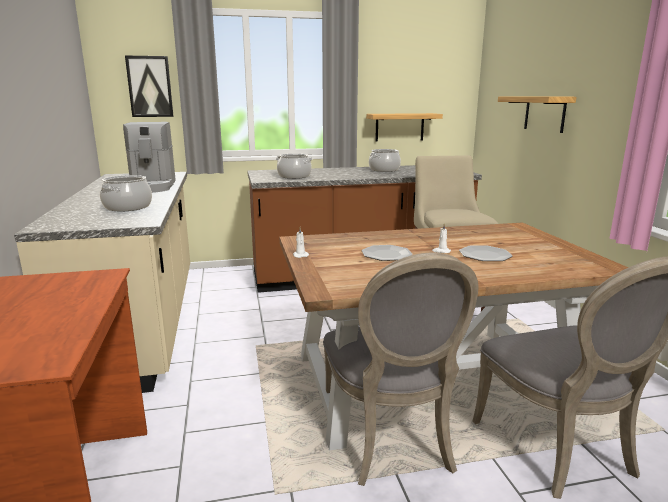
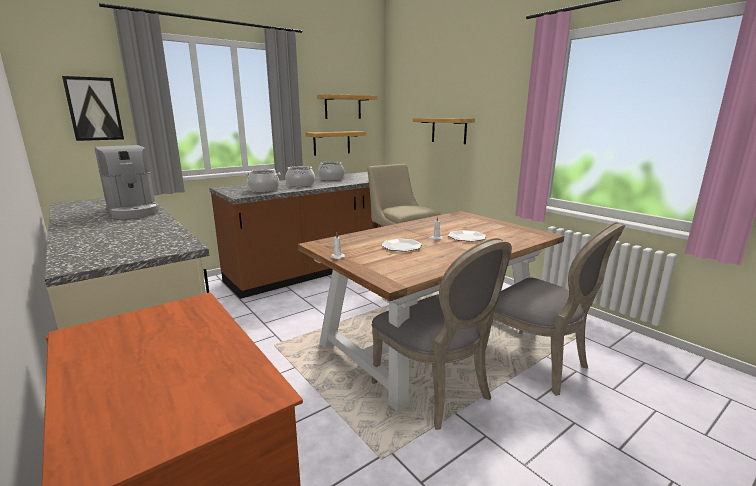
camera: 25 degrees left, 0 degrees up
(127, 207) = (141, 234): cooking pot -> cooking pot (300, 185)
(418, 83) = (343, 107): none -> shelf

